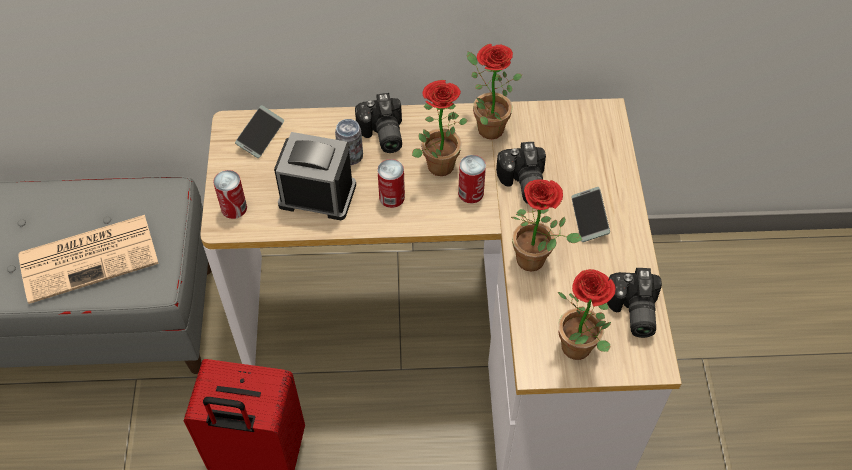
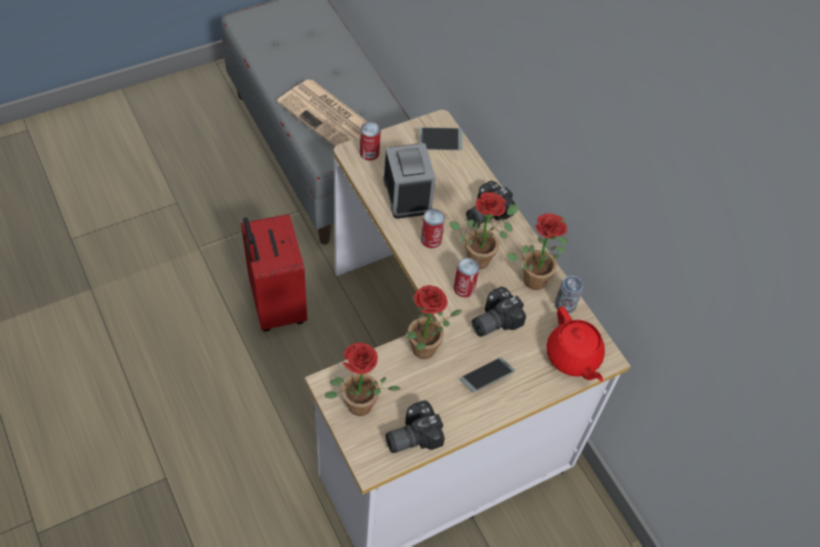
camera: 60 degrees right, 0 degrees up
(350, 156) = (453, 201): can -> can (565, 305)
(596, 137) = (573, 357): none -> red teapot

